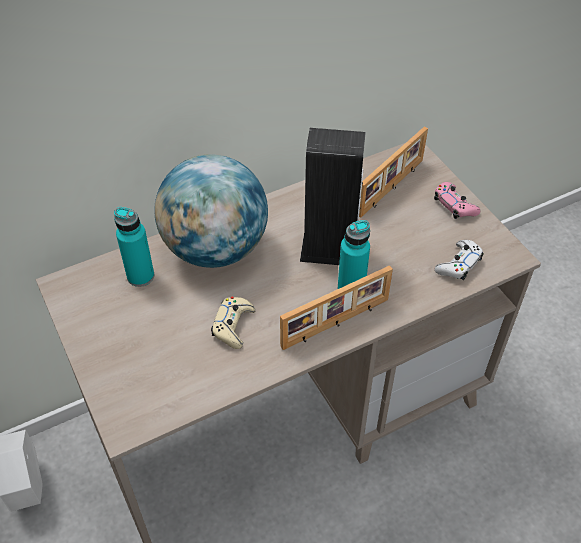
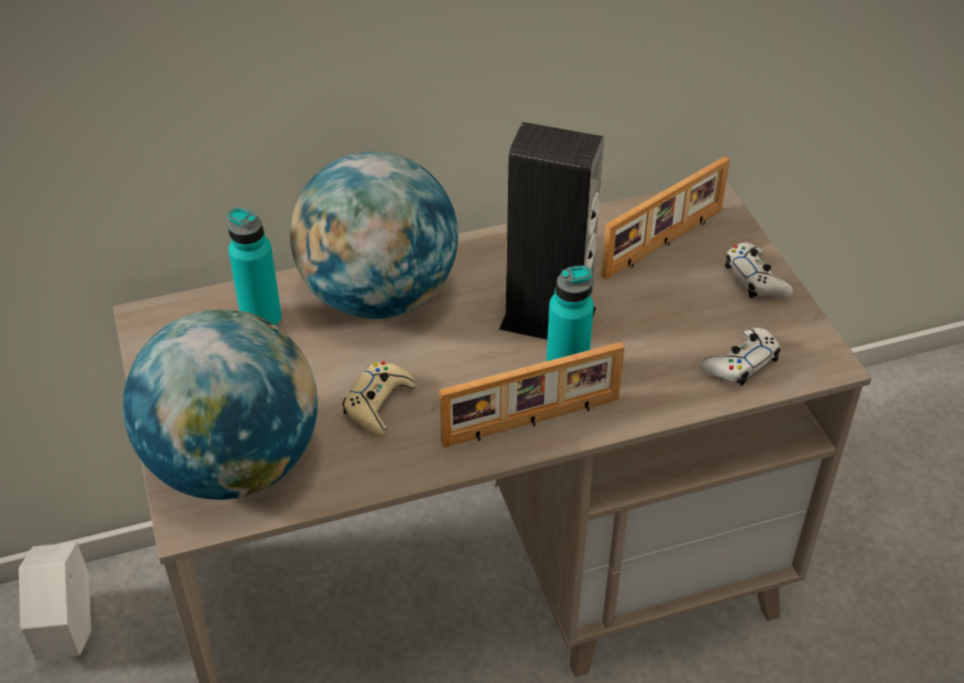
camera: 10 degrees right, 5 degrees down
(146, 383) = (235, 465): none -> globe
(454, 205) = (755, 279): pink game controller -> white game controller

